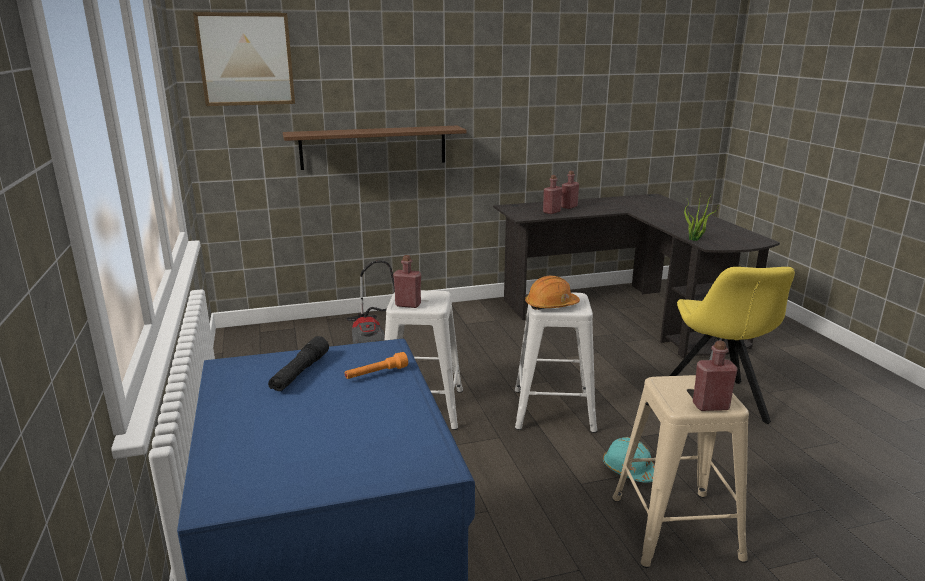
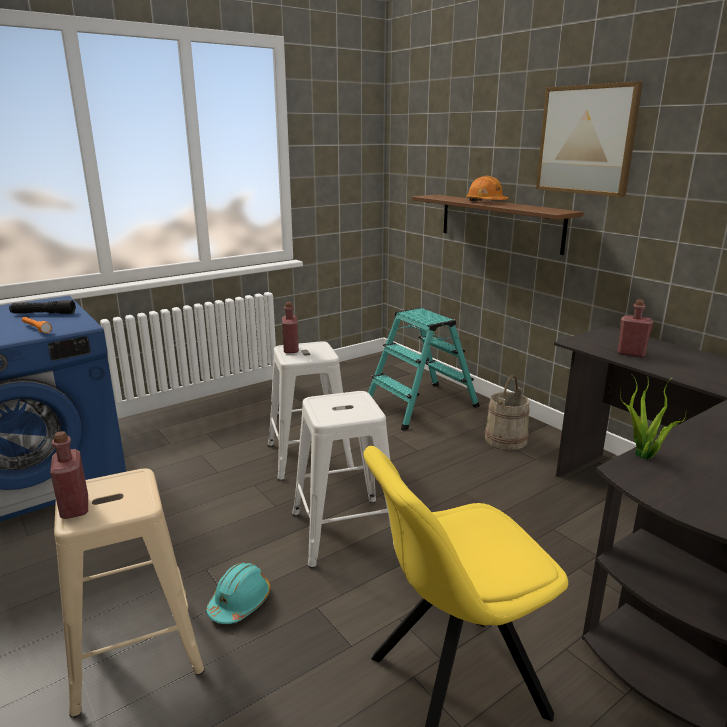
camera: 70 degrees right, 0 degrees up
(246, 59) = (422, 125): picture -> picture (586, 140)
(370, 338) = (421, 405): vacuum cleaner -> turquoise step ladder
(460, 321) = (506, 439): none -> beige bucket
(551, 305) = (328, 403): orange hard hat -> orange hard hat (486, 202)
(569, 207) = (679, 359): red bottle -> none

